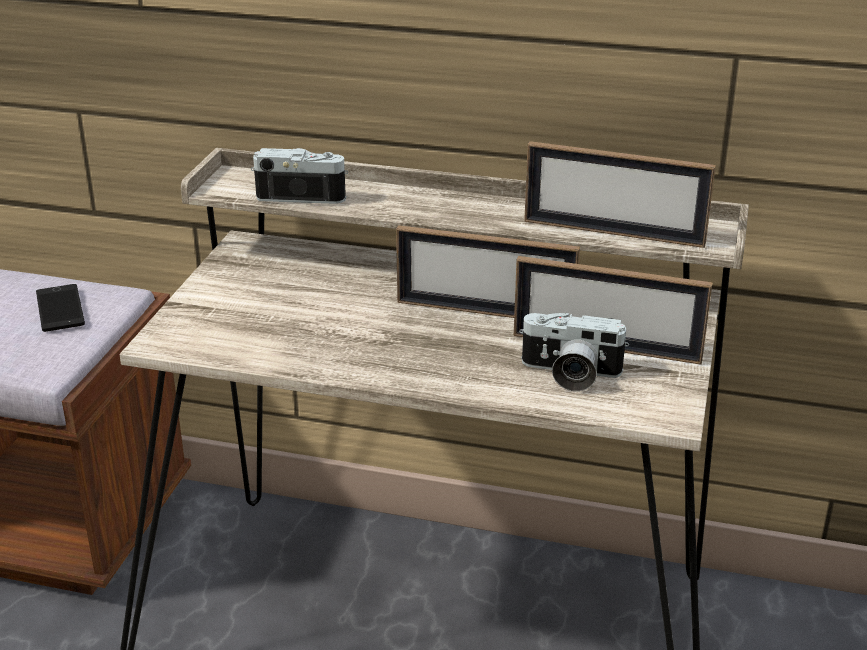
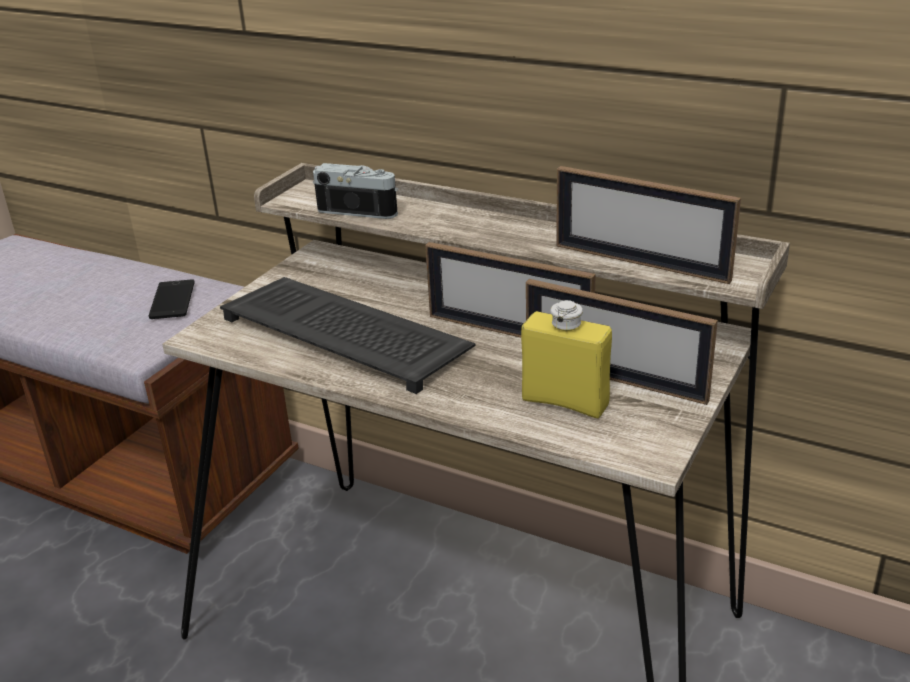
camera: 15 degrees right, 0 degrees up
(320, 327) = (348, 334): none -> keyboard
(569, 374) = (565, 402): camera -> yellow bottle

